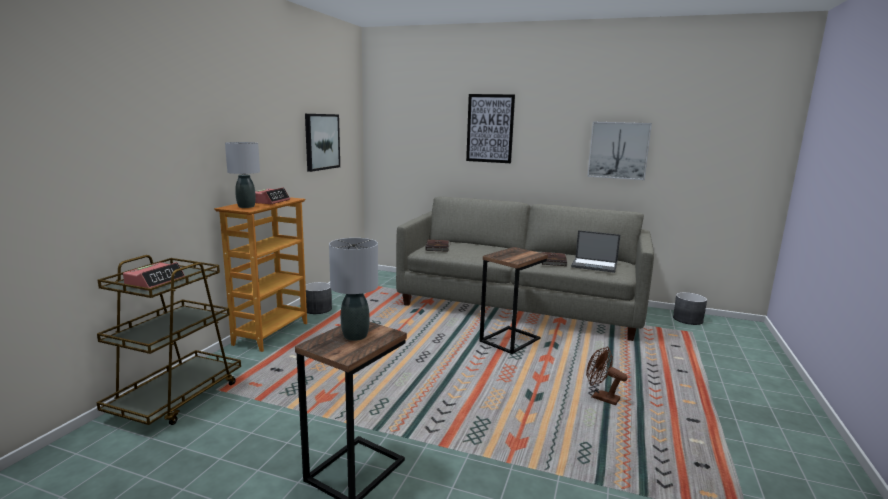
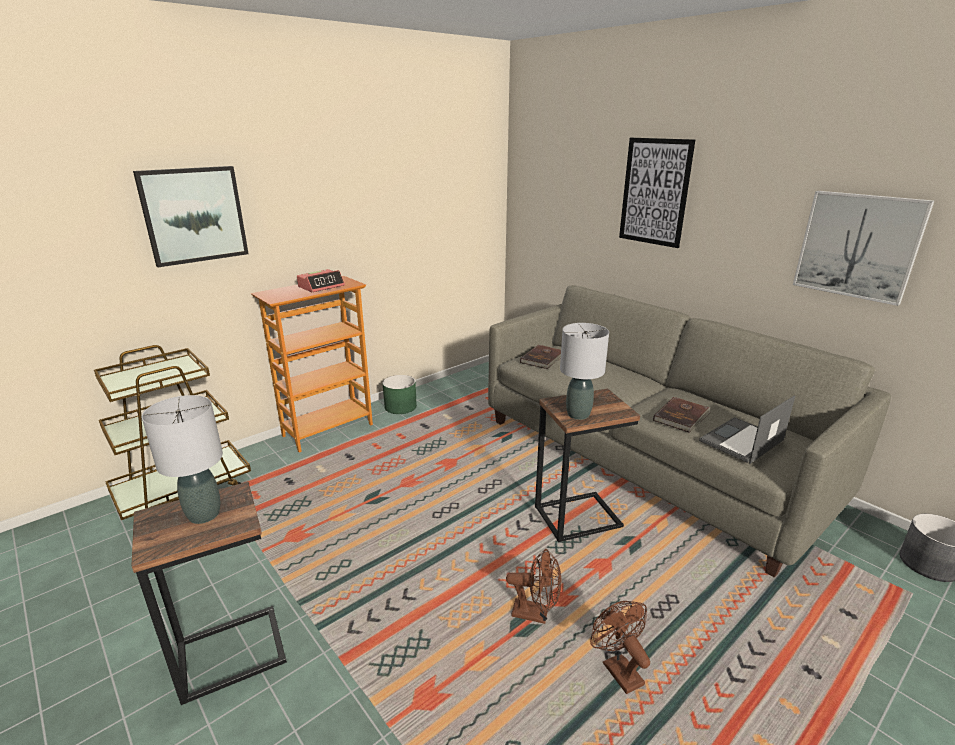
camera: 30 degrees right, 10 degrees up
(155, 282) = (140, 380): alarm clock -> none
(246, 206) = (283, 294): grey table lamp -> grey table lamp (578, 414)
(317, 309) = (400, 406): grey planter -> green planter
(321, 141) = (427, 205): picture -> picture (194, 215)
(535, 389) = (536, 614): none -> brown fan
(595, 265) = (741, 441): laptop -> laptop turned 90 degrees clockwise

